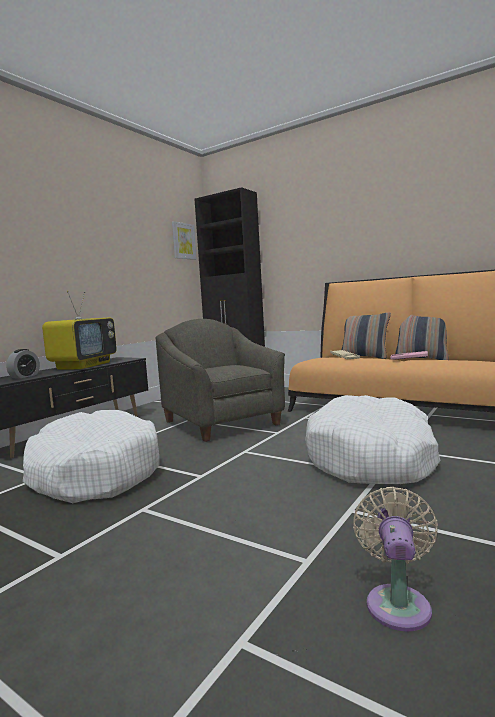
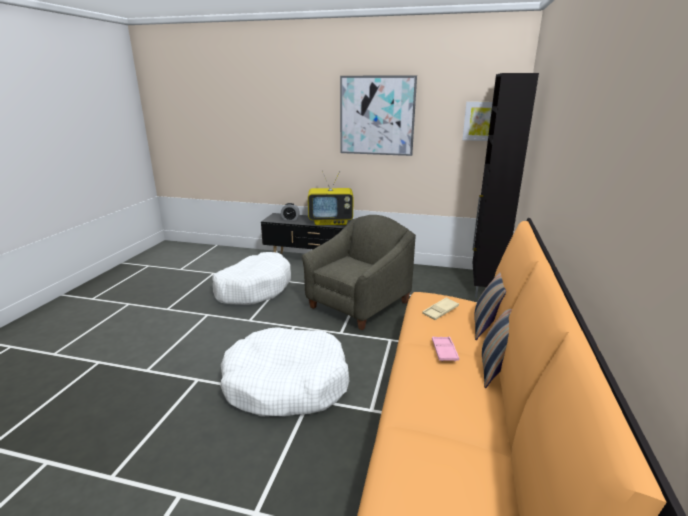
camera: 70 degrees right, 15 degrees up
(101, 227) = (377, 116): none -> picture
(397, 602) = (107, 398): beige fan -> none

